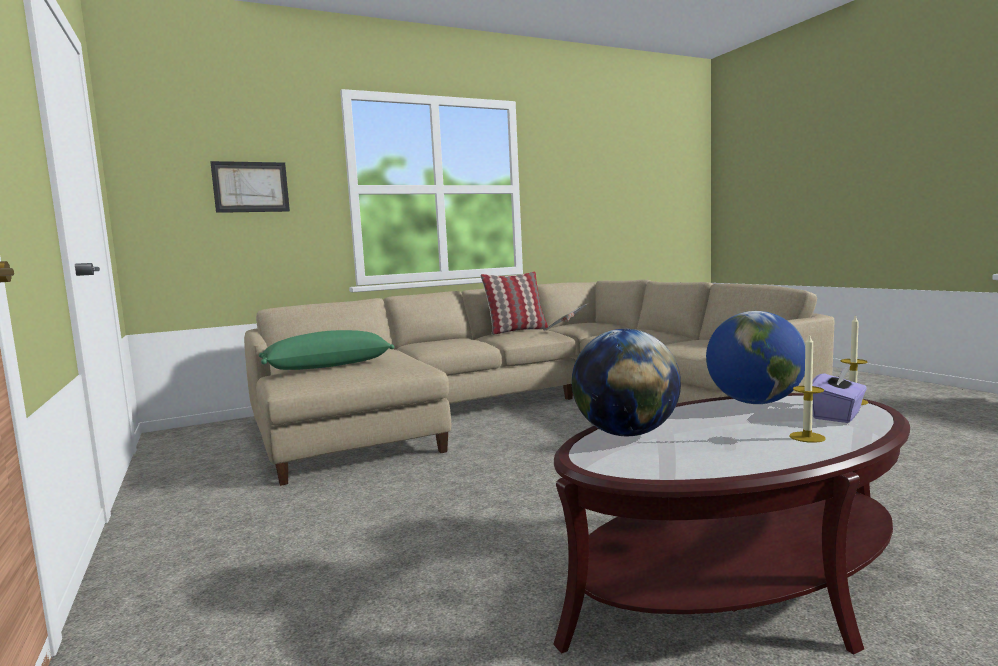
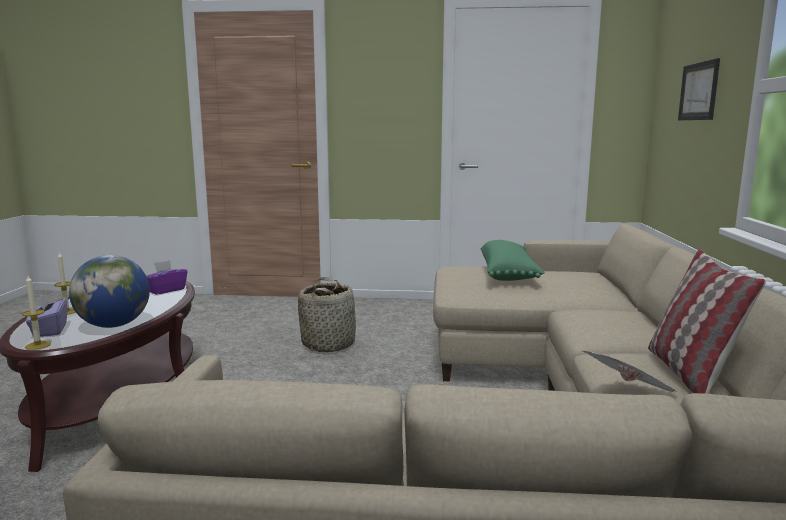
camera: 120 degrees right, 5 degrees up
(392, 528) = (329, 344): none -> basket
(626, 434) = (166, 290): globe -> purple tissue box

